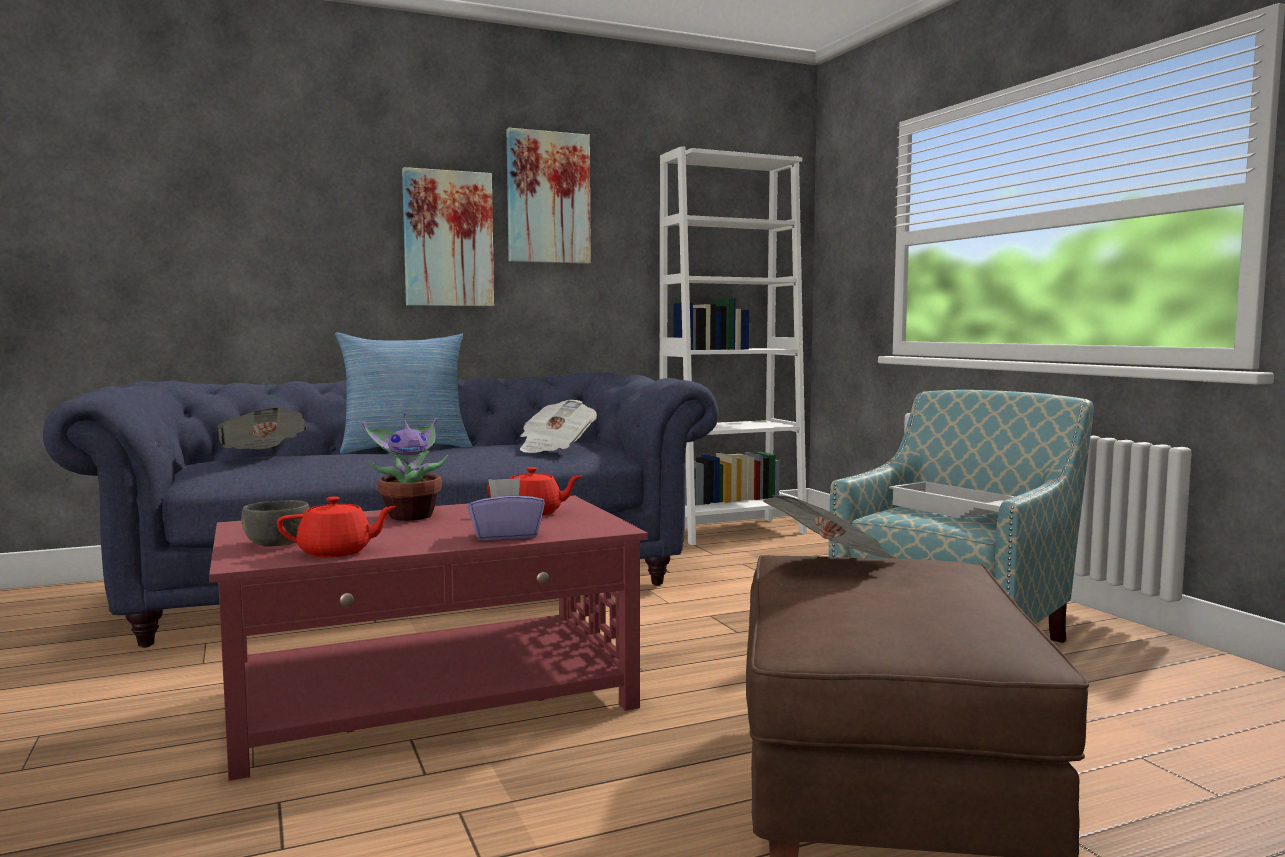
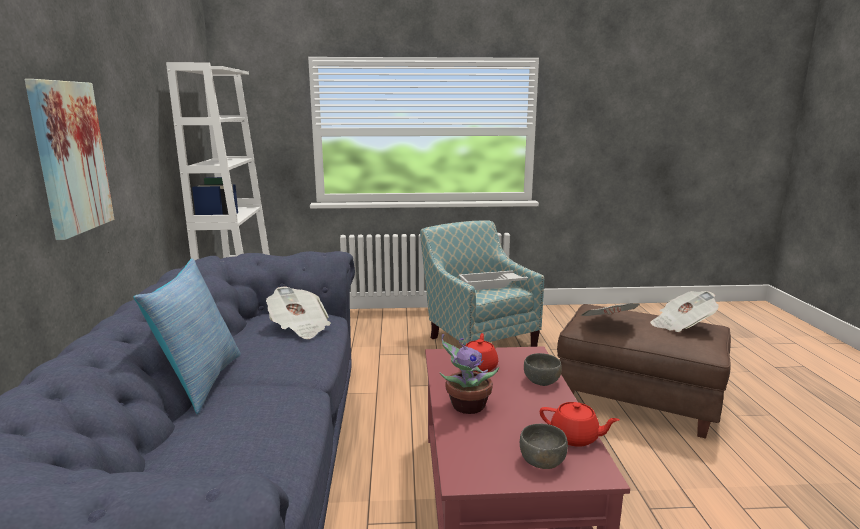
camera: 70 degrees left, 10 degrees up
(263, 454) = (202, 452): newspaper -> newspaper (681, 325)
(337, 552) = (575, 437): red teapot -> red teapot turned 105 degrees clockwise
(505, 535) = (542, 381): purple tissue box -> grey bowl
(548, 198) = (118, 104): picture -> none

